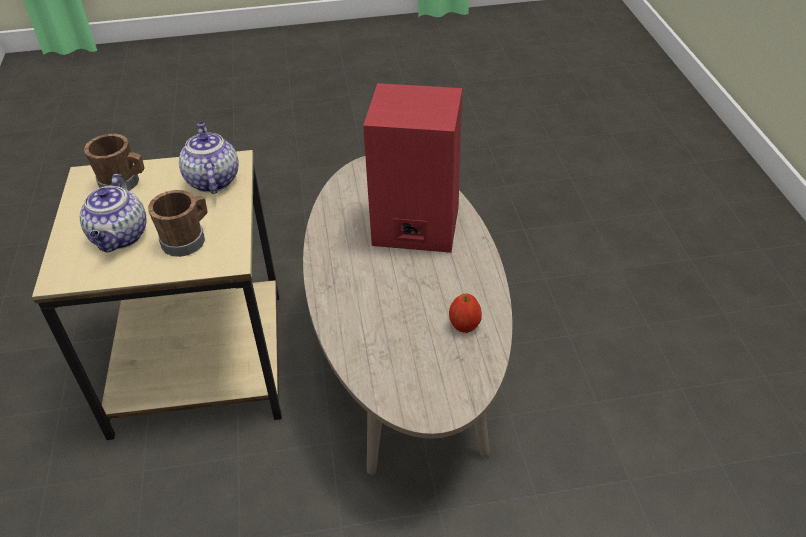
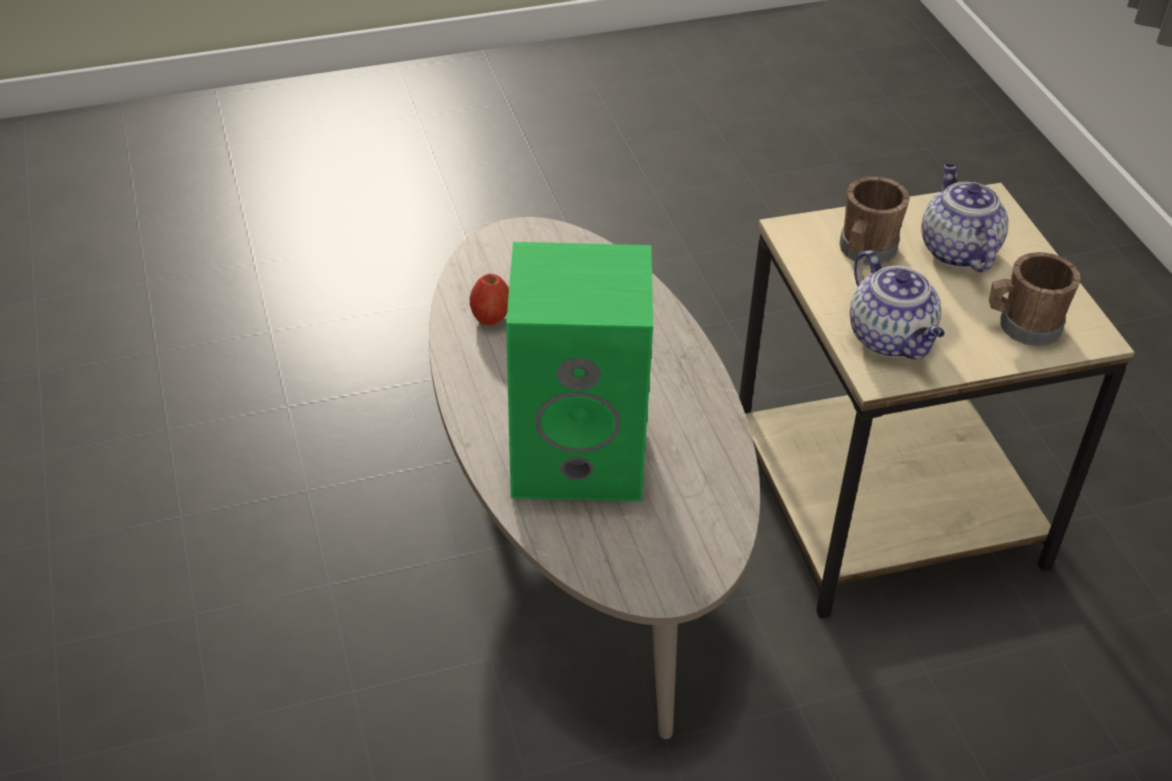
camera: 170 degrees right, 0 degrees up
(413, 227) = (581, 455): red speaker -> green speaker

